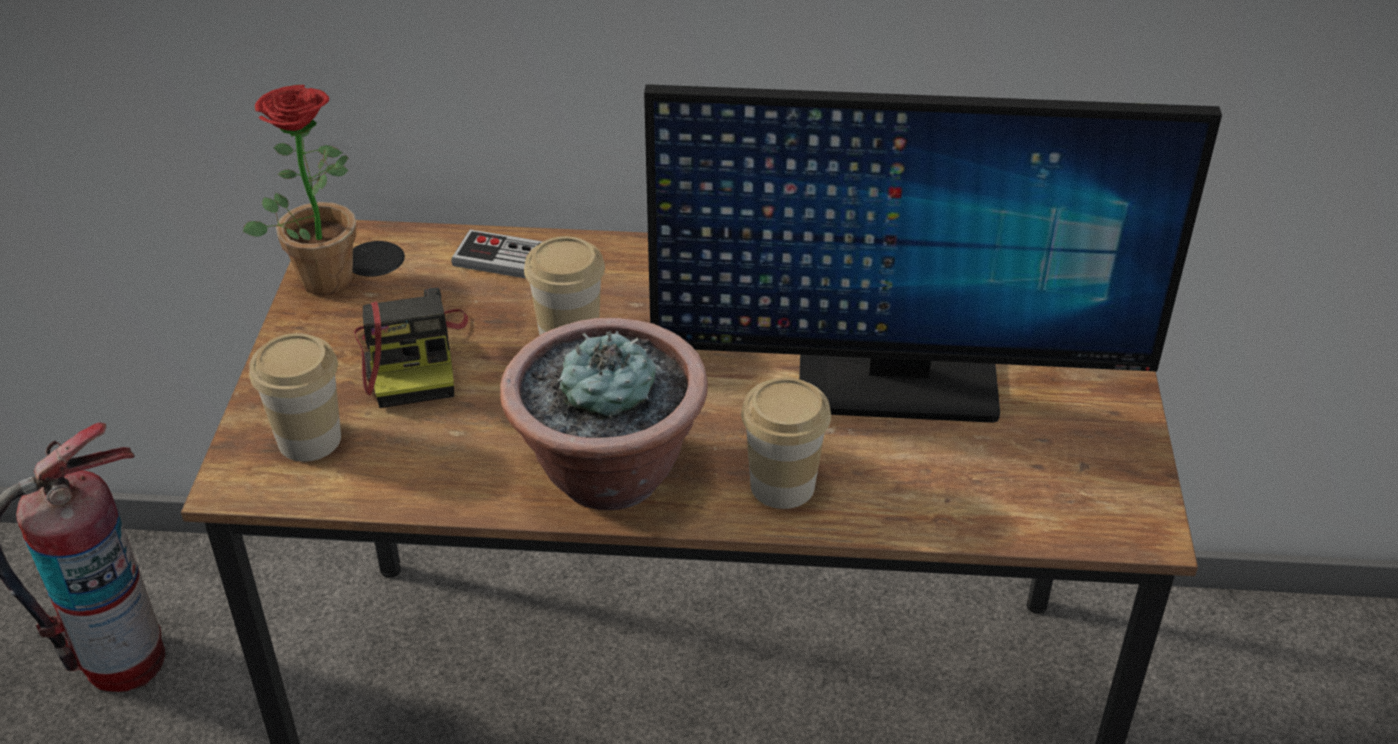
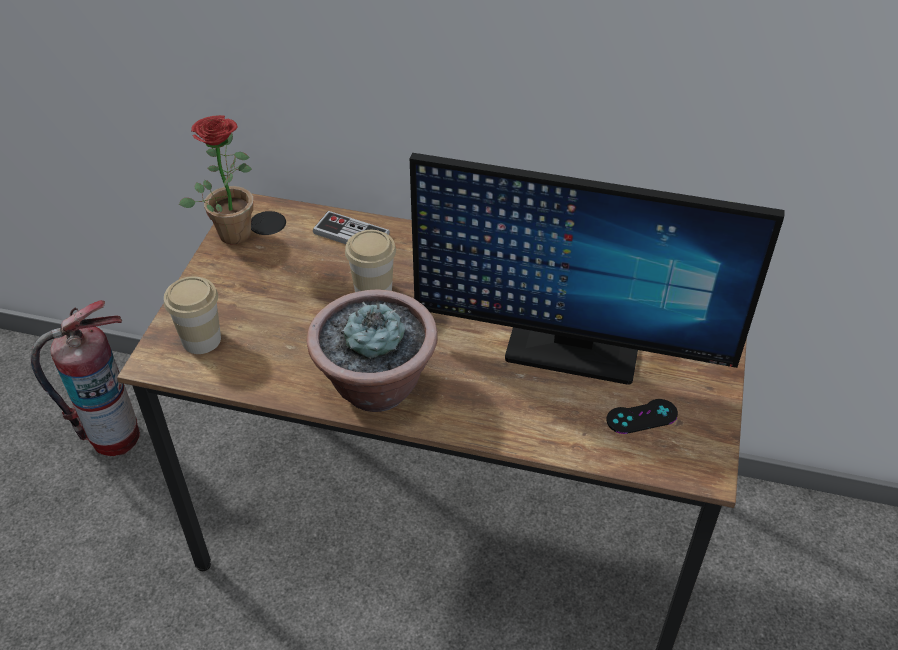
camera: 10 degrees right, 5 degrees up
(413, 358) = (275, 293): camera -> none
(782, 485) = (482, 409): cup -> none
(1026, 465) = (641, 417): none -> black game controller

